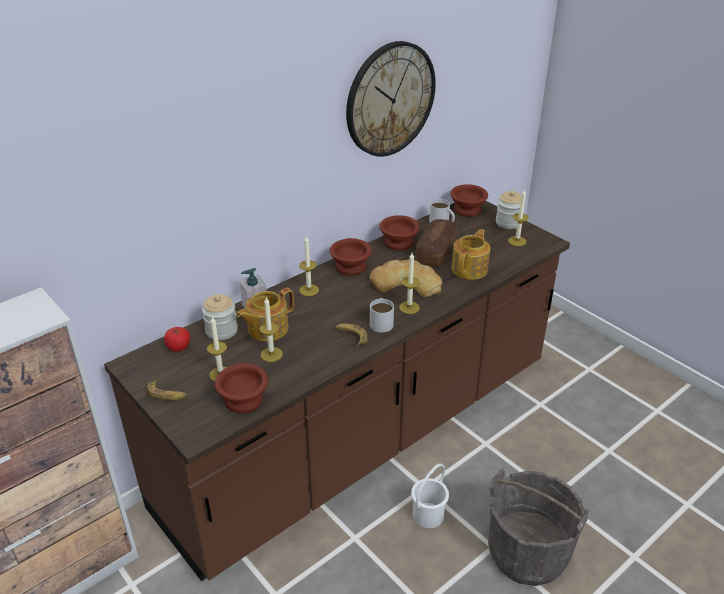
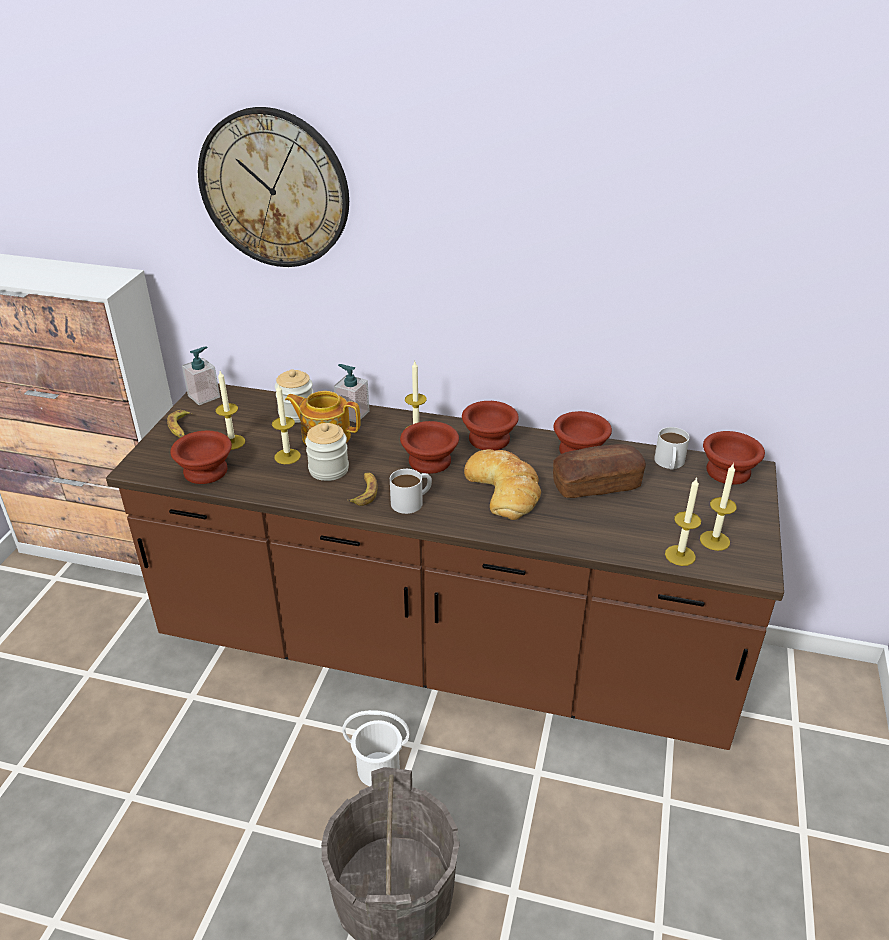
camera: 55 degrees right, 0 degrees up
(135, 367) = (204, 396): none -> soap dispenser
(178, 347) = (251, 403): tomato -> none
(346, 298) = (429, 460): none -> brown bowl
(390, 99) = (622, 248): wall clock -> wall clock (274, 189)
(409, 307) = (460, 510): candle -> candle (680, 555)
(470, 269) = (595, 525): teapot -> none
(508, 222) = (749, 516): jar -> jar (328, 469)

